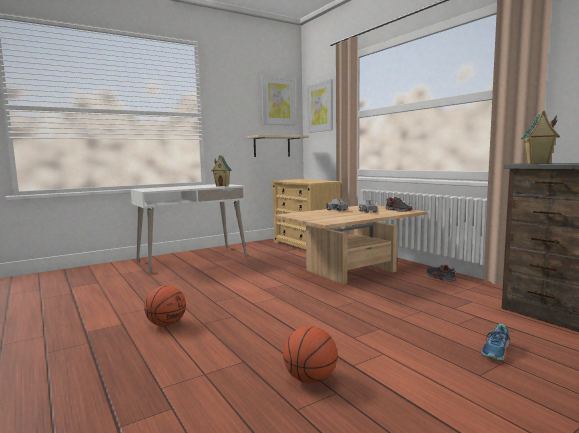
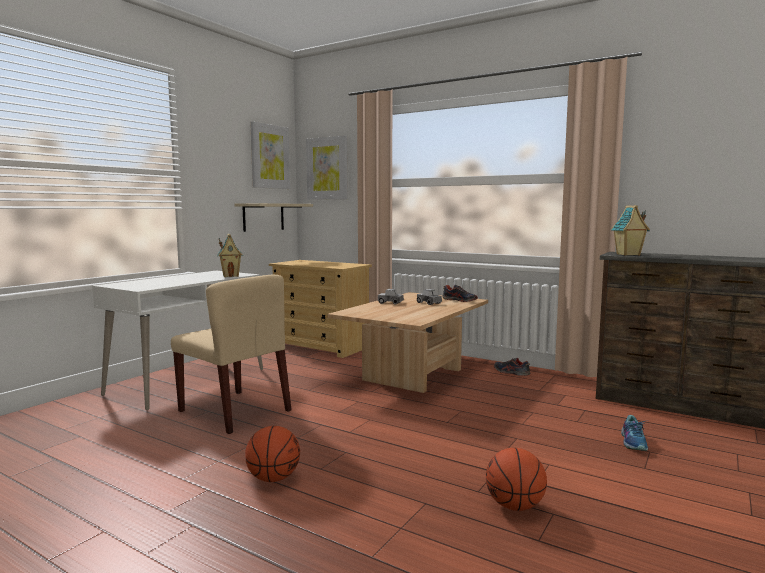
camera: 25 degrees left, 0 degrees up
(197, 280) = (235, 411): none -> beige chair

